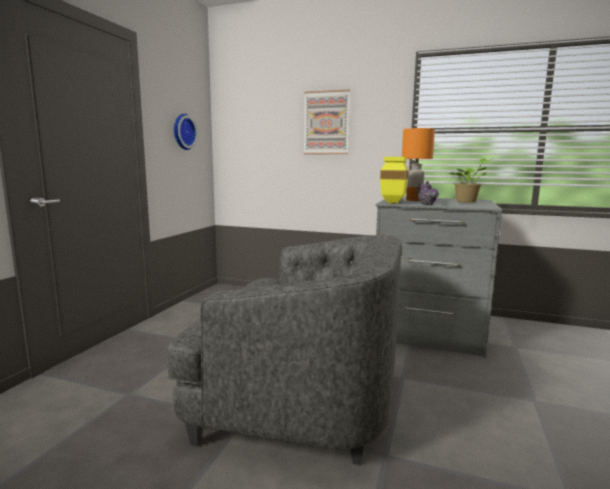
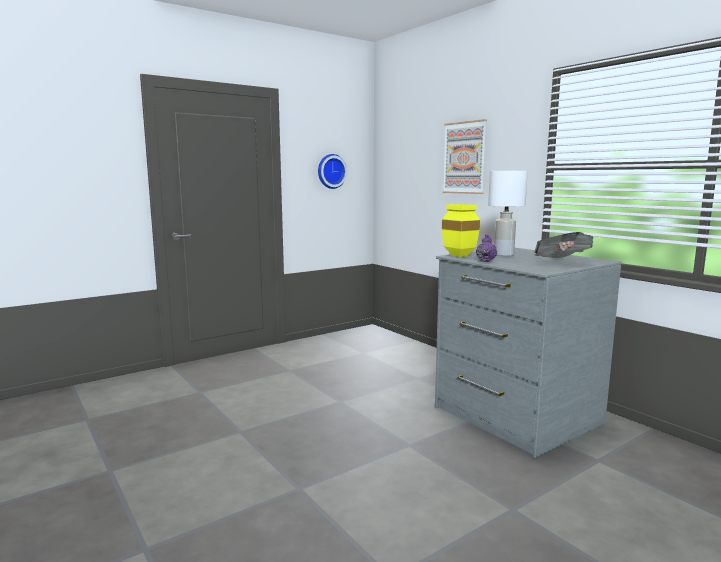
camera: 35 degrees right, 0 degrees up
(300, 397) = (301, 430): grey armchair -> none
(414, 200) = (504, 255): orange table lamp -> white table lamp
(467, 202) = (561, 262): potted plant -> newspaper

